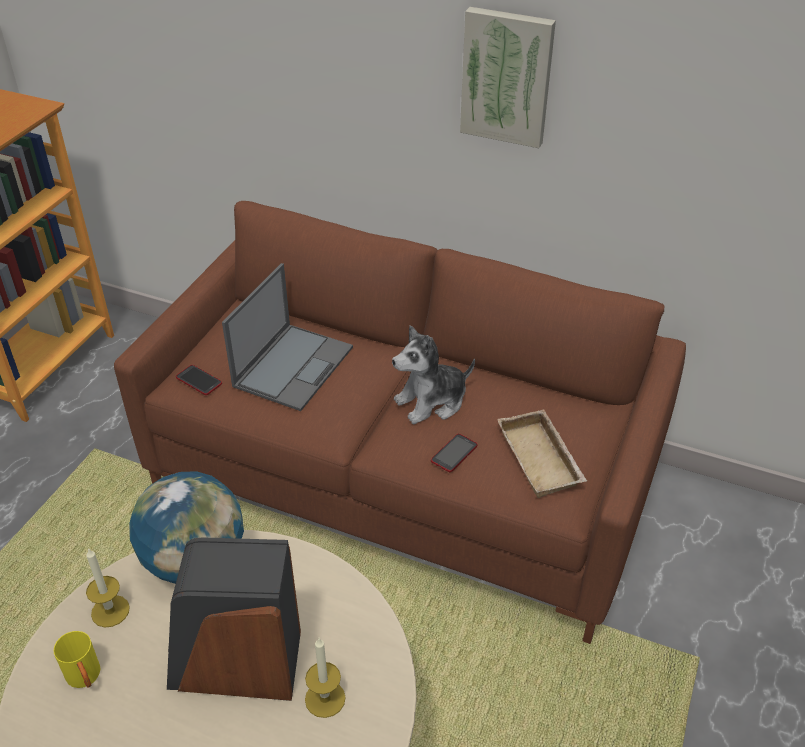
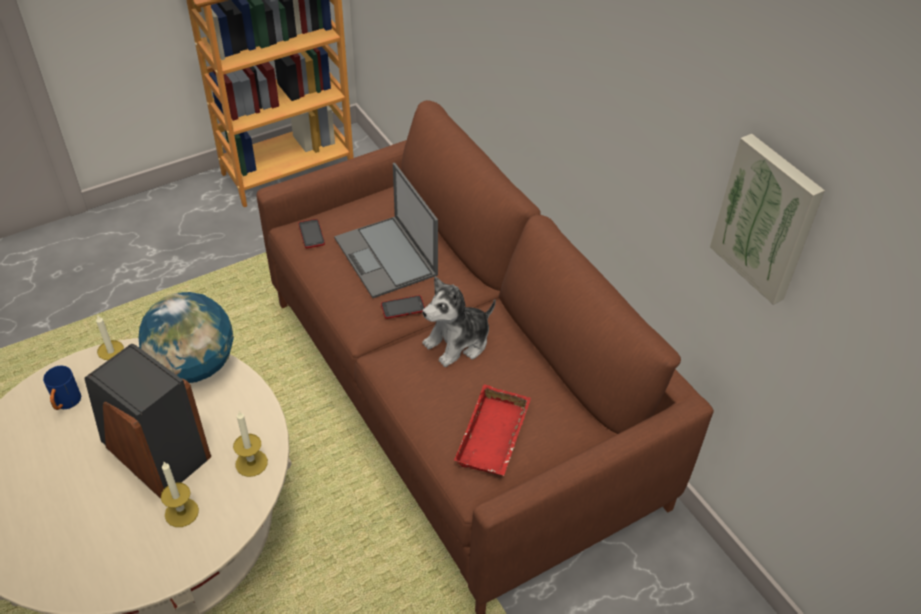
camera: 35 degrees right, 5 degrees up
(85, 678) = (66, 404): yellow mug -> blue mug
(294, 365) = (386, 257): laptop -> laptop turned 90 degrees clockwise
(346, 611) = (251, 463): none -> candle
(432, 402) = (458, 342): plush toy -> plush toy turned 45 degrees counterclockwise
(454, 453) = (432, 393): phone -> phone (403, 307)
(507, 76) = (625, 82): picture -> picture (768, 218)
(542, 459) = (495, 438): beige tray -> red tray

